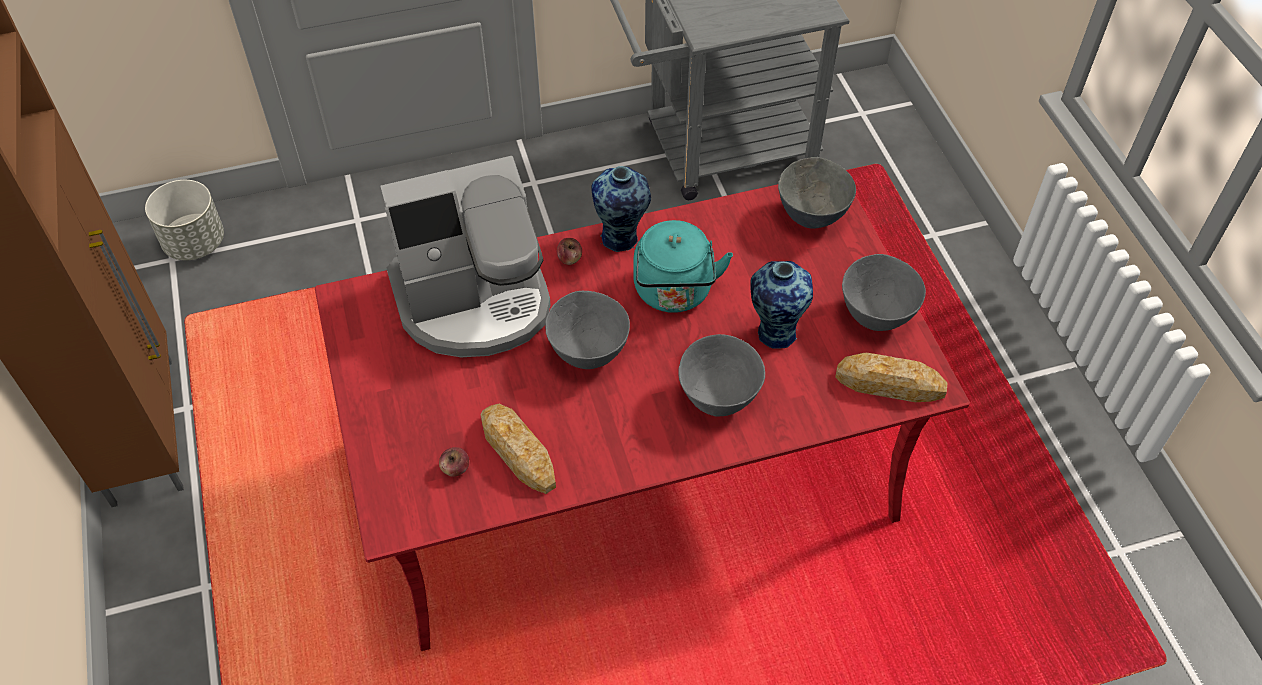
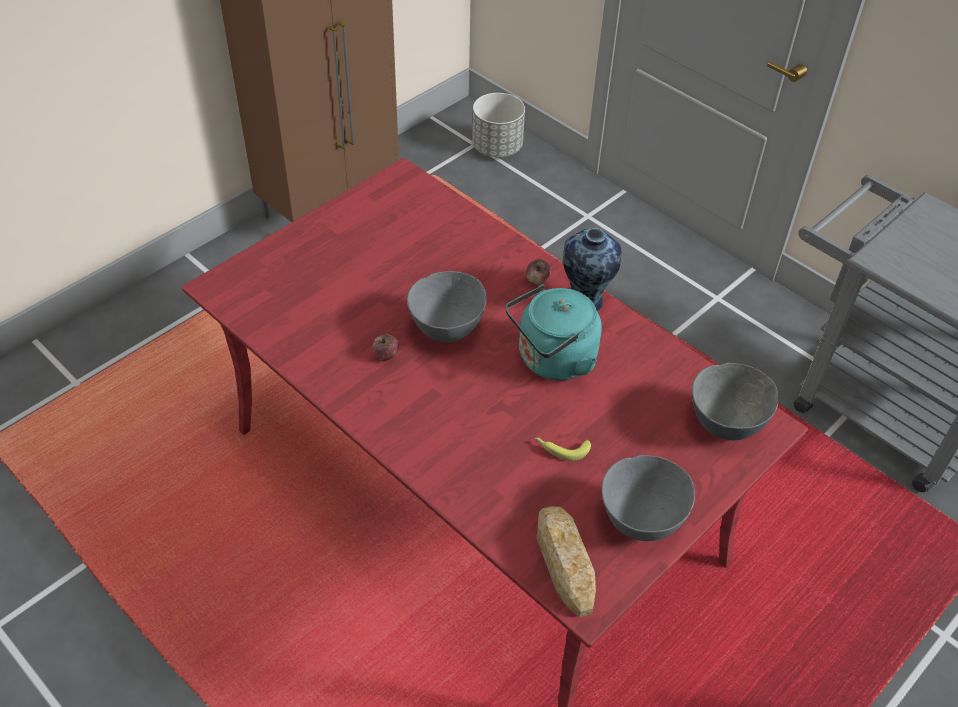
camera: 60 degrees right, 5 degrees down
(455, 469) = (285, 299): apple -> apple (386, 355)
(474, 301) = (451, 243): coffee machine -> none
(518, 452) = (322, 328): bread -> none
(719, 399) = (458, 436): grey bowl -> none
(774, 332) = (561, 448): vase -> banana

